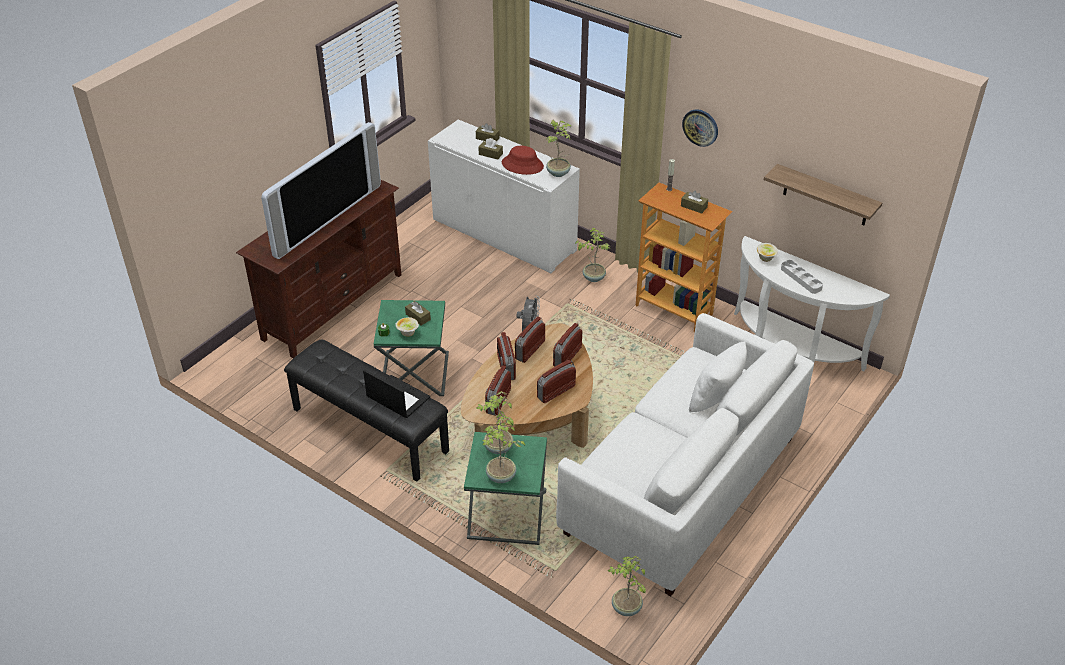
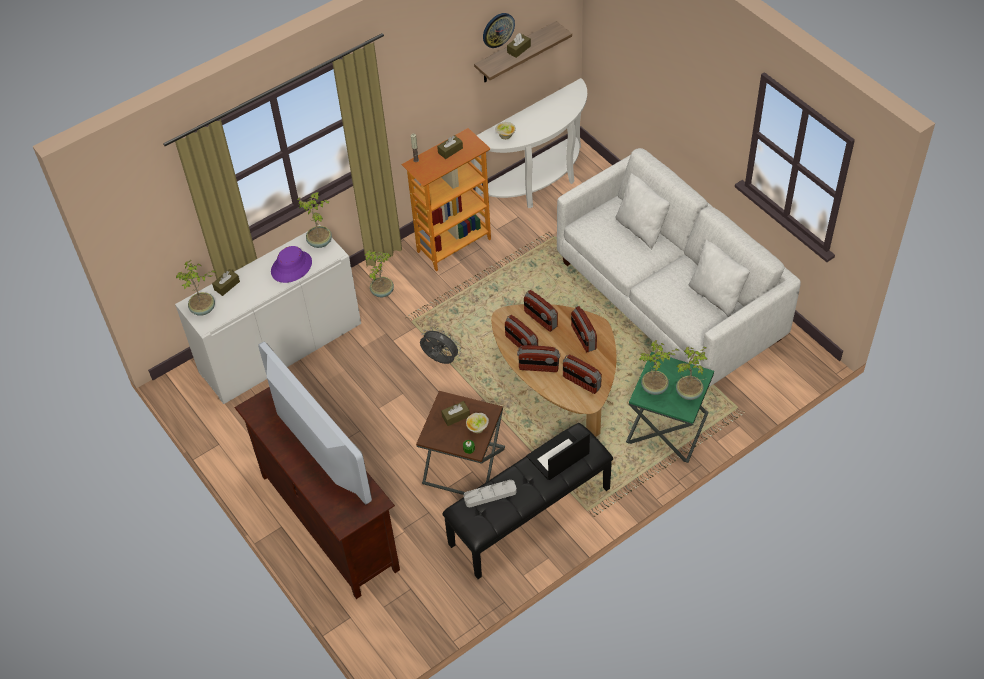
camera: 70 degrees left, 10 degrees up
(414, 373) = (463, 465): green side table -> brown side table
(490, 154) = (258, 289): brown tissue box -> brown tissue box (519, 49)
(522, 165) = (291, 267): red hat -> purple hat
(626, 608) = (786, 370): potted plant -> potted plant (203, 309)
(648, 477) = (716, 295): none -> white pillow
(700, 127) = (404, 93): wall clock -> wall clock (498, 29)
(801, 279) = (541, 123): grey tray -> grey tray (490, 495)

